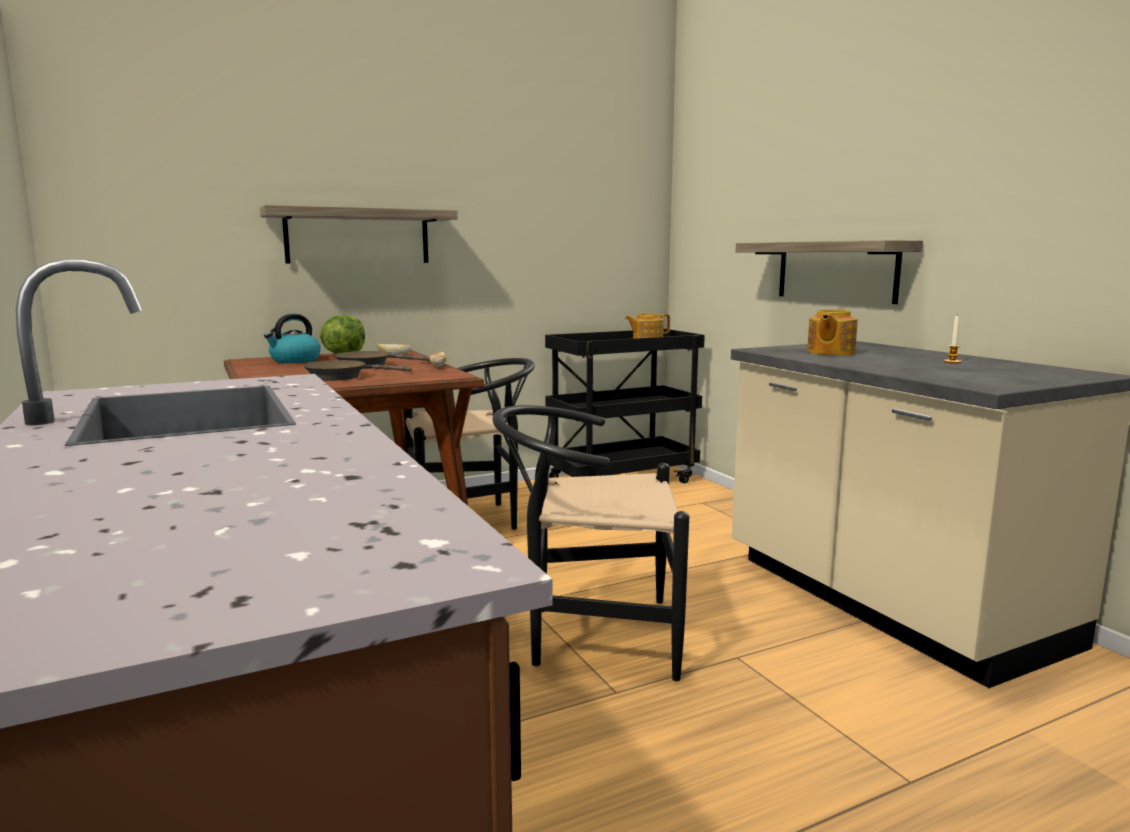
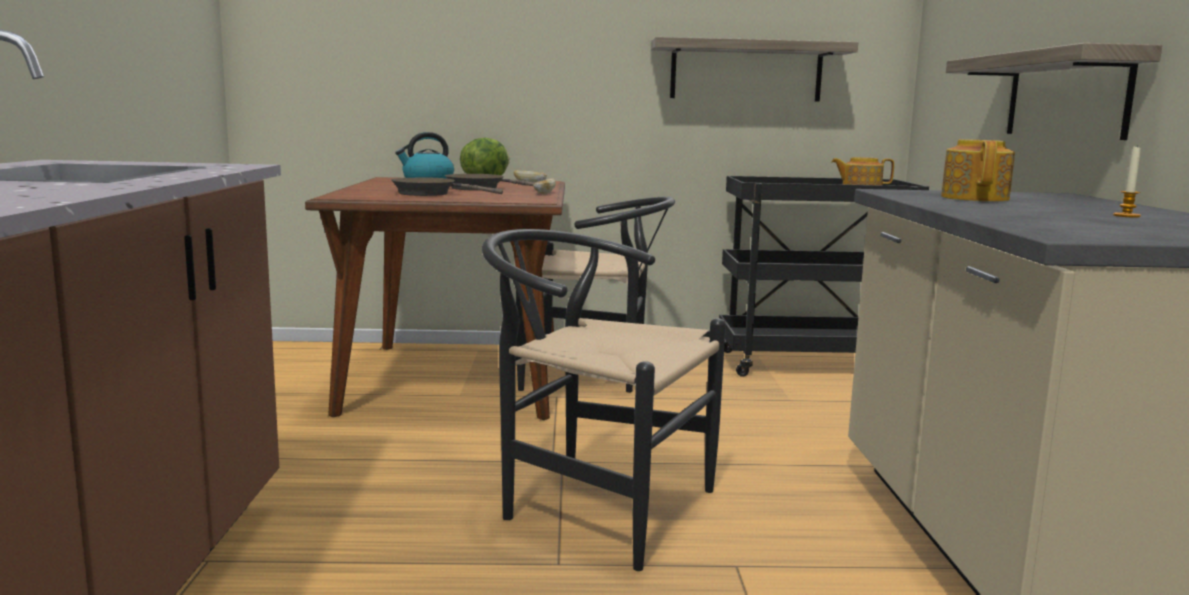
camera: 25 degrees right, 0 degrees up
(358, 236) = (516, 55): shelf -> shelf (746, 71)
(829, 352) = (975, 198): teapot -> teapot turned 135 degrees clockwise

